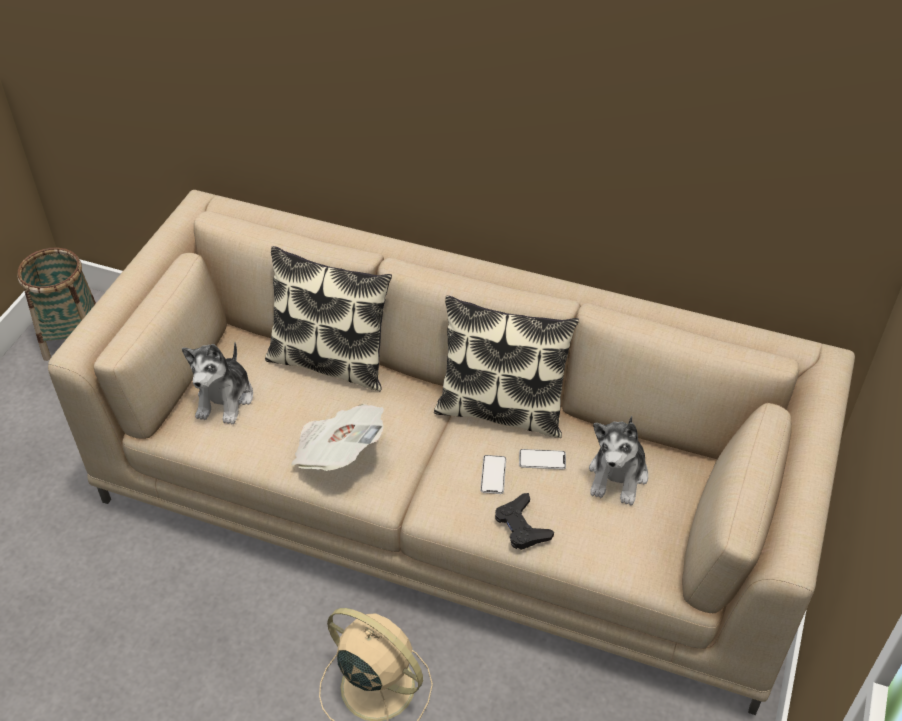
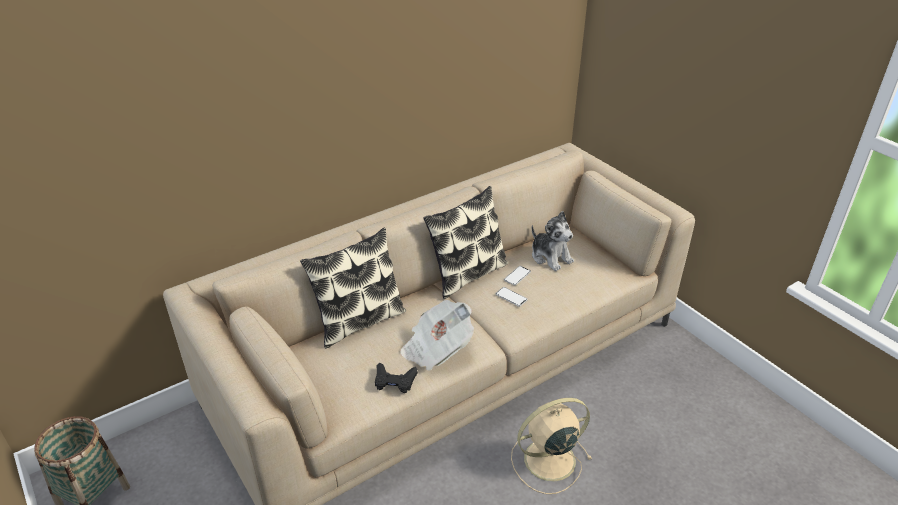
camera: 55 degrees left, 10 degrees down
(225, 399) = (338, 380): plush toy -> none
(521, 526) = (555, 303): black game controller -> black game controller (394, 381)

